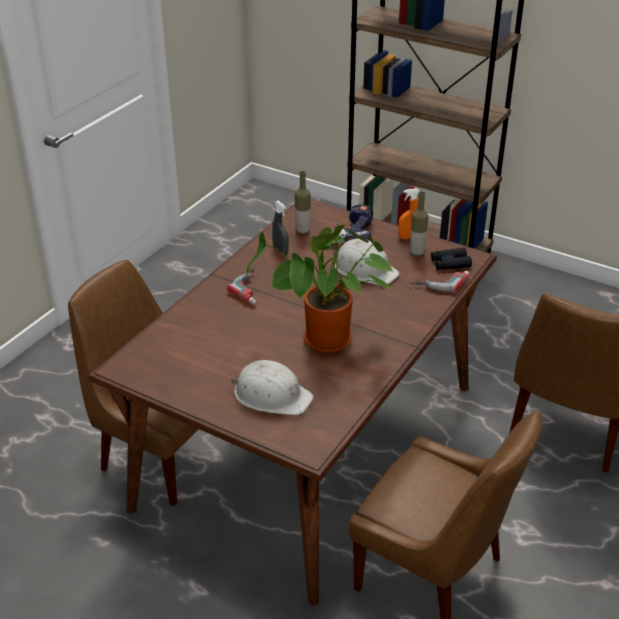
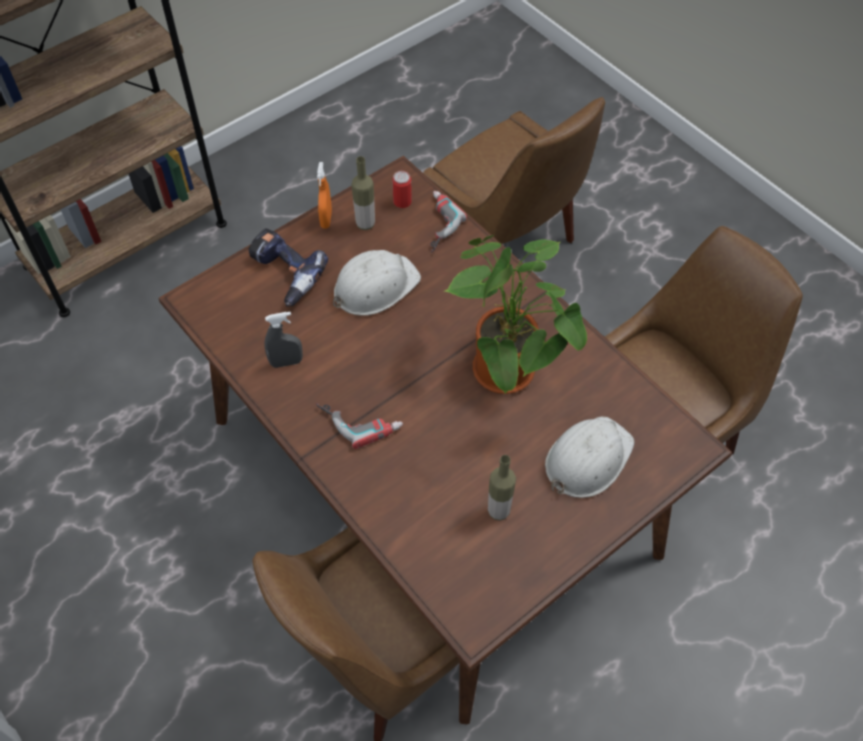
camera: 70 degrees left, 20 degrees up
(302, 231) = (252, 323): bottle -> bottle (498, 511)
(450, 263) = (402, 201): black binoculars -> can

